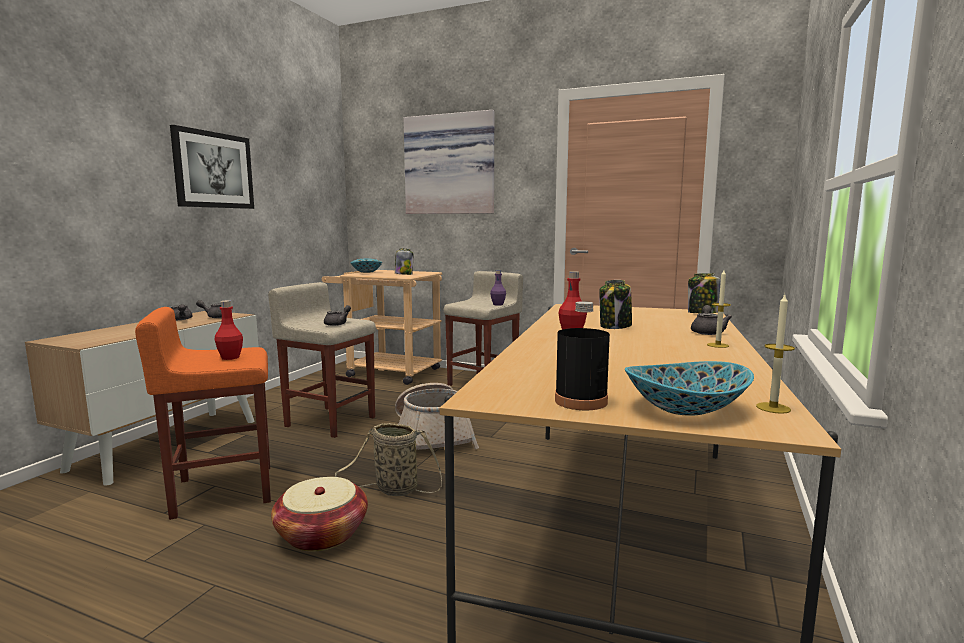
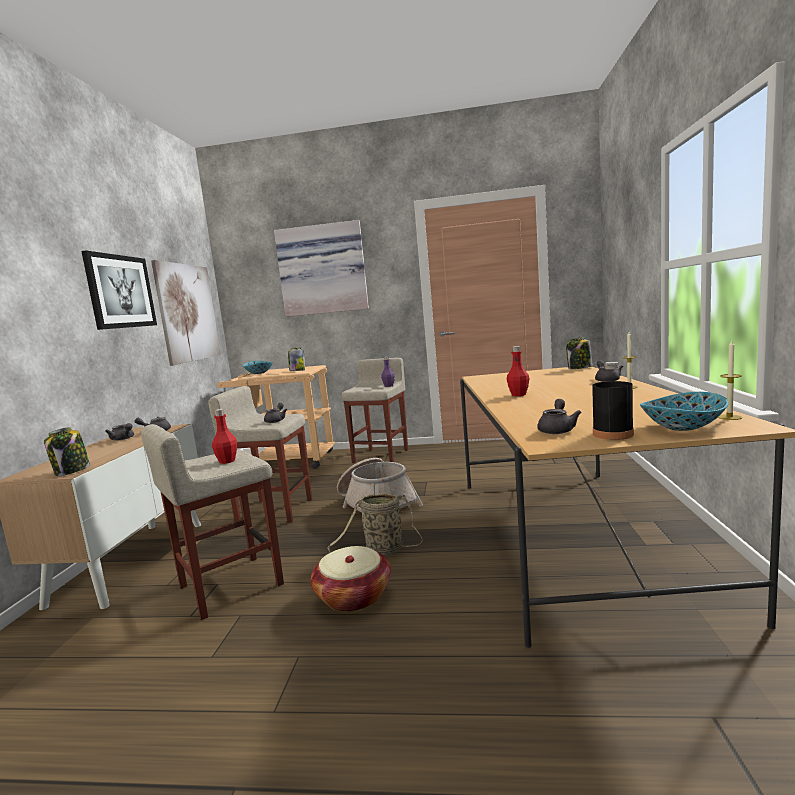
camera: 15 degrees left, 0 degrees up
(222, 491) = (229, 586): orange stool -> beige stool
(300, 199) = (188, 312): none -> picture
(530, 383) = (557, 429): none -> grey teapot
(615, 326) = (539, 385): jar -> jar (72, 471)

